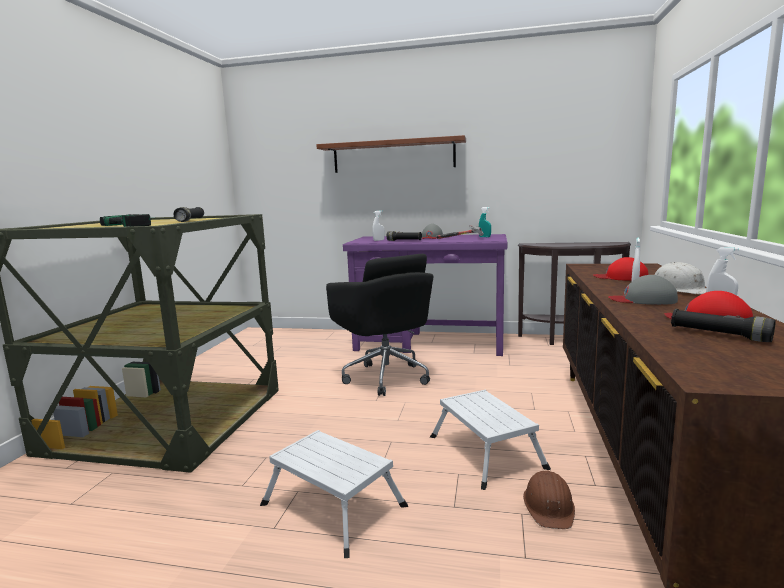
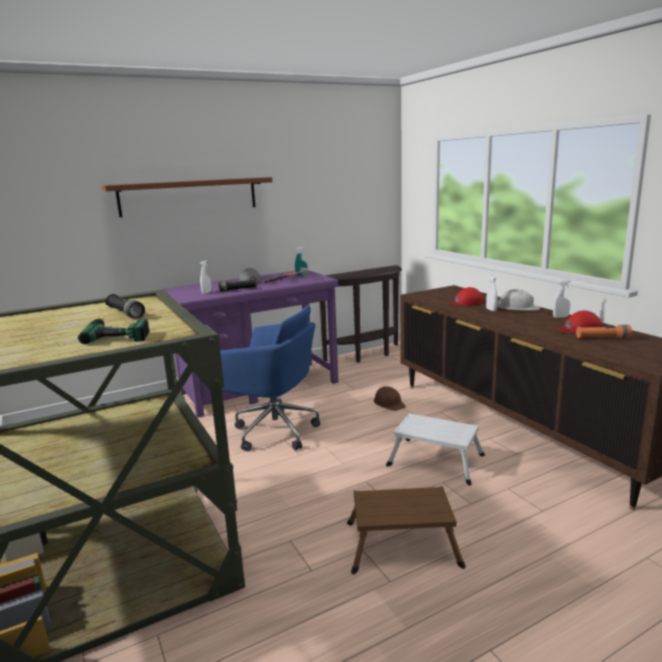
camera: 40 degrees left, 5 degrees up
(334, 505) = (403, 543): white step ladder -> brown step ladder
(384, 376) = (271, 432): black office chair -> blue office chair
(549, 506) = (514, 477): brown hard hat -> brown hard hat (389, 403)
(643, 300) = (520, 320): grey cap -> none
(719, 335) = (602, 338): black flashlight -> orange flashlight

